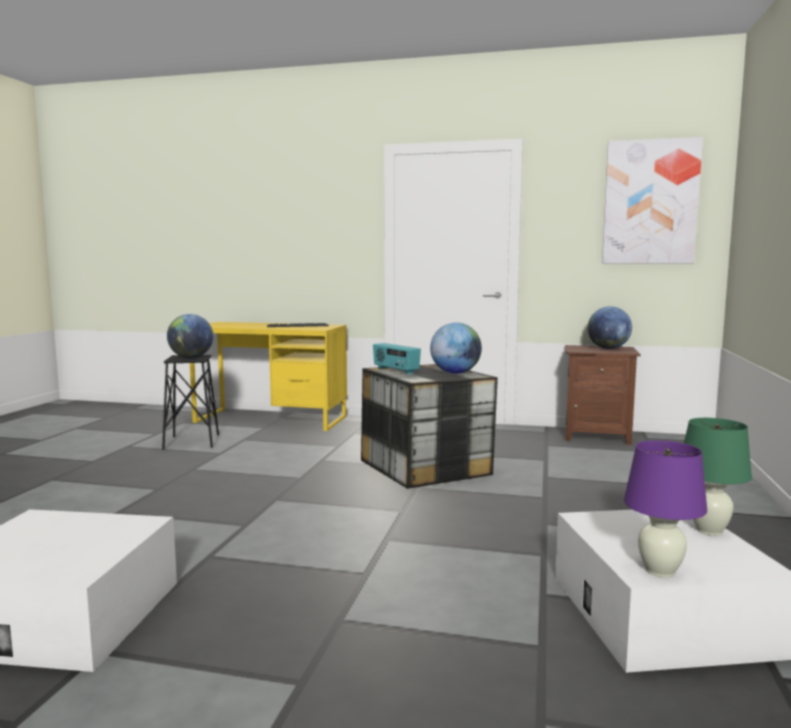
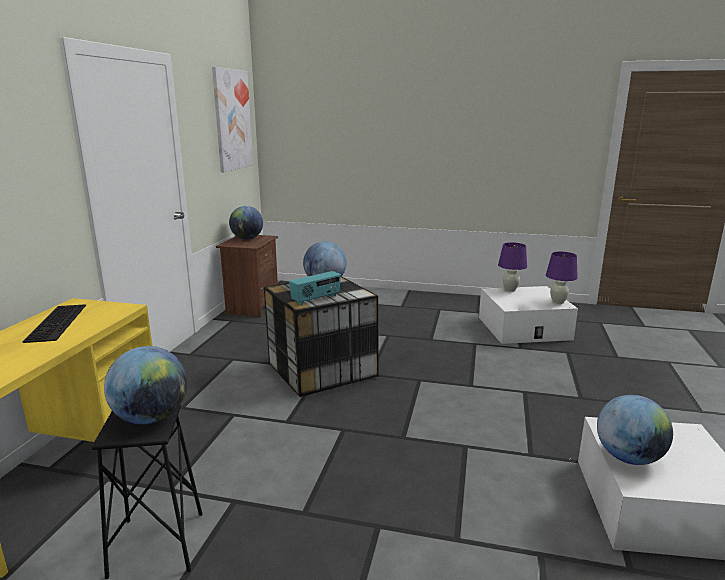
camera: 90 degrees left, 10 degrees up
(75, 522) = (628, 458): none -> globe
(709, 530) = (510, 290): green table lamp -> purple table lamp

